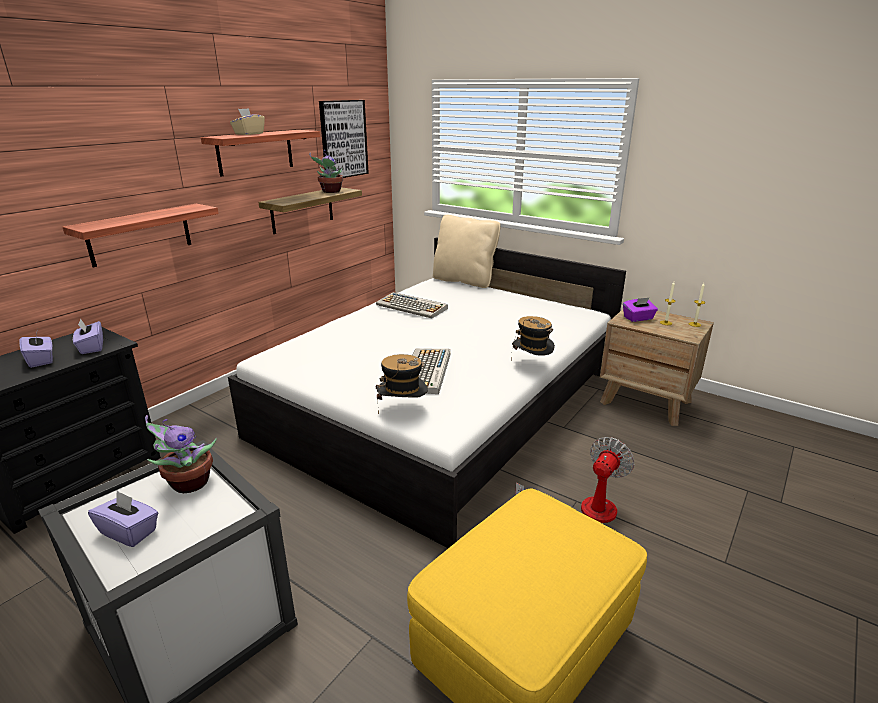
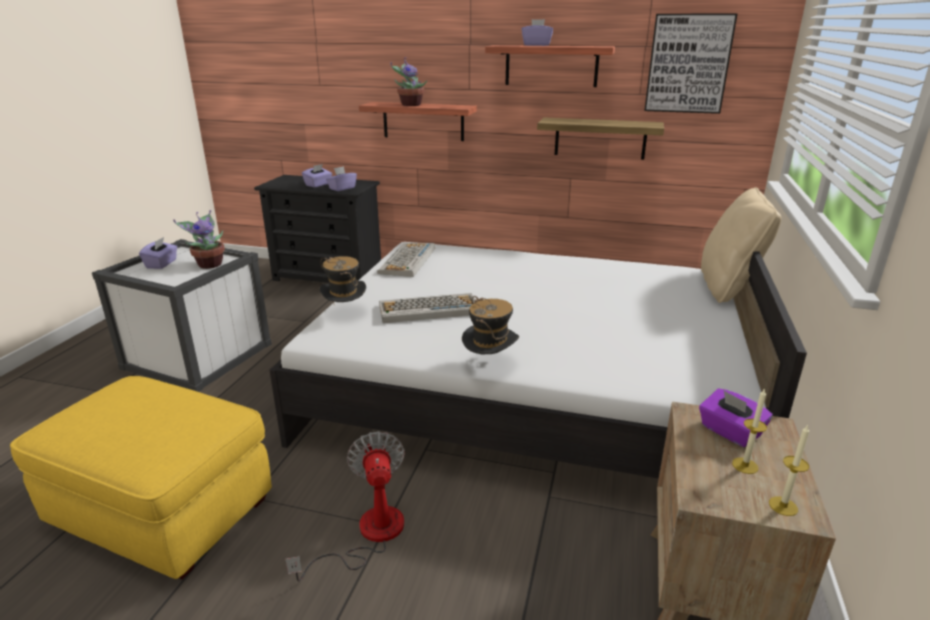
camera: 70 degrees right, 0 degrees up
(249, 134) = (536, 45): beige tissue box -> purple tissue box
(330, 191) = (629, 123): potted plant -> potted plant (410, 105)
(412, 306) = (588, 274): keyboard -> keyboard (408, 261)
(584, 510) = (368, 535): fan -> fan turned 120 degrees counterclockwise

